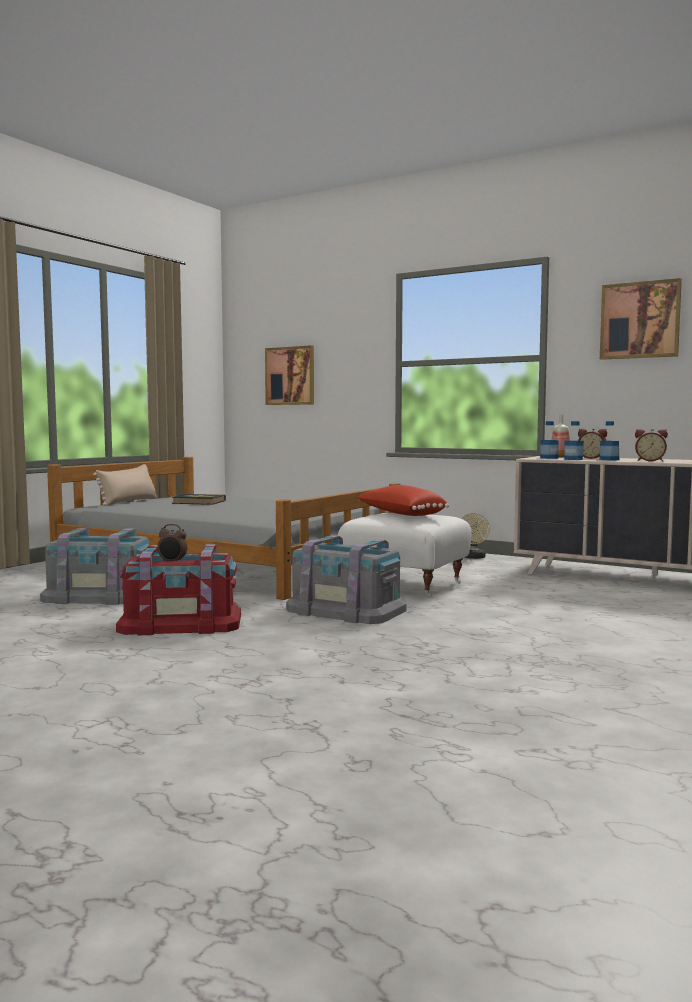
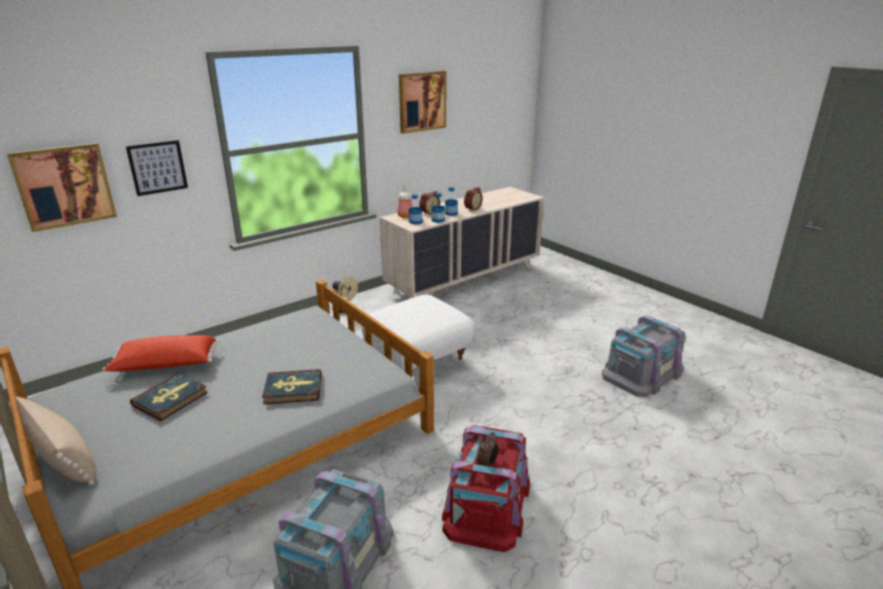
camera: 70 degrees left, 20 degrees up
(230, 512) = (293, 389): none -> book
(346, 369) = (157, 167): none -> picture
(346, 610) = (483, 406): grey storage box -> grey storage box (642, 372)
(400, 514) = (412, 313): red pillow -> red pillow (165, 365)

